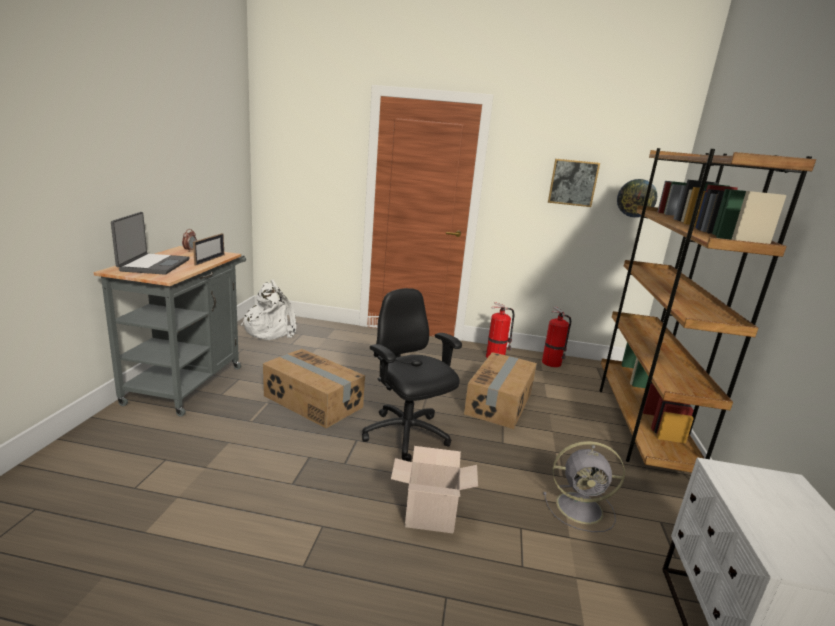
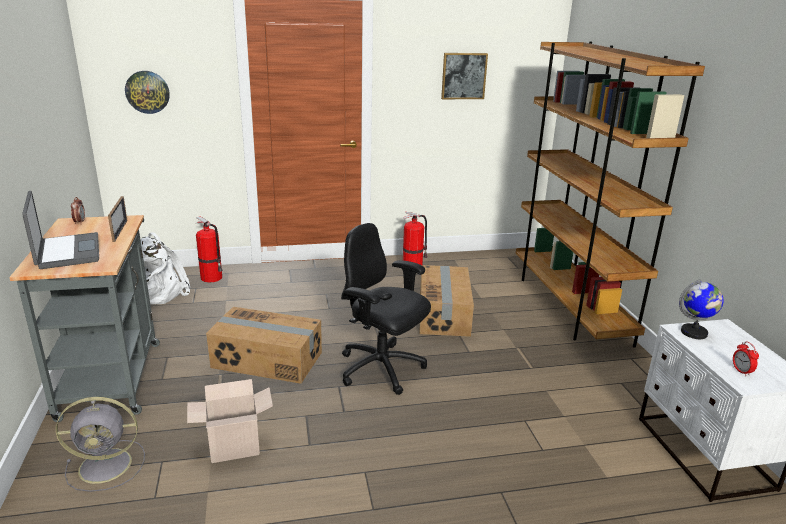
camera: 20 degrees left, 5 degrees up
(428, 518) = (448, 436): cardboard box -> cardboard box (233, 449)
(552, 363) = (467, 262): fire extinguisher -> fire extinguisher (212, 278)
(581, 508) = (561, 390): grey fan -> grey fan (108, 465)
(636, 198) = (524, 85): wall clock -> wall clock (147, 92)
(740, 478) = (694, 333): none -> globe
(786, 544) = (741, 371): none -> alarm clock

